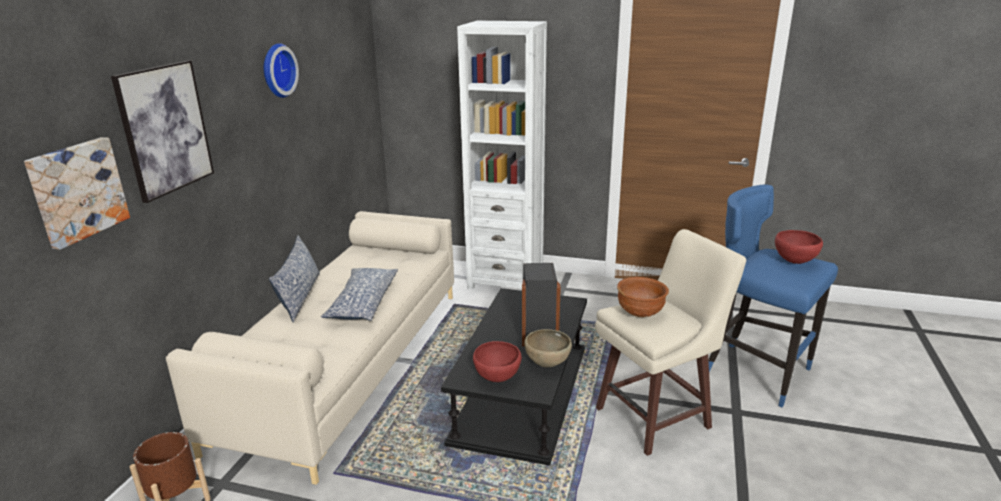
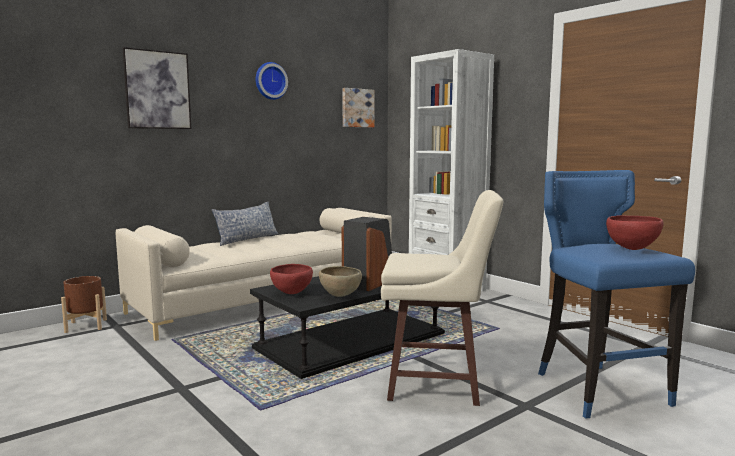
camera: 35 degrees right, 15 degrees down
(77, 191) = (80, 104): picture -> picture (357, 108)
(362, 303) = (274, 246): pillow -> none
(640, 314) = (414, 256): brown bowl -> none

